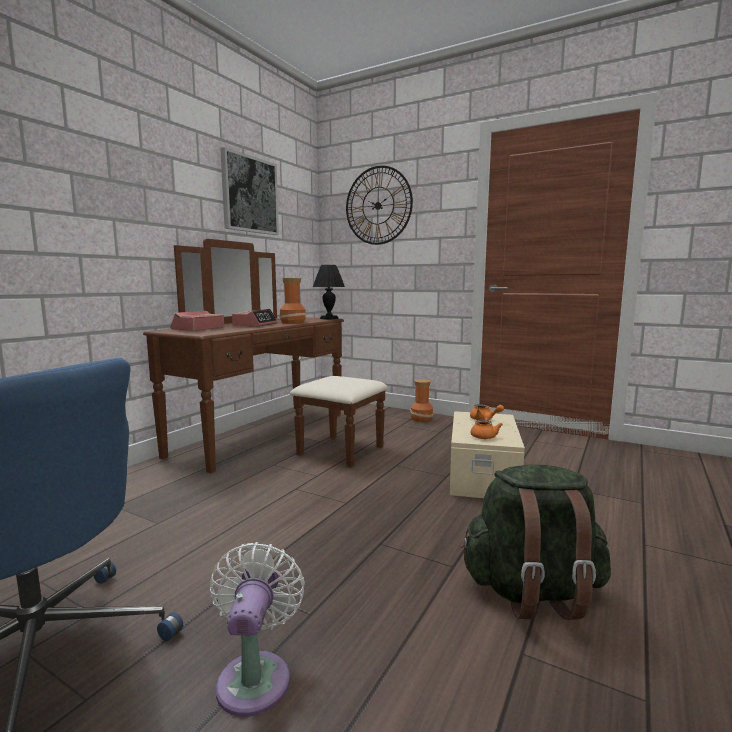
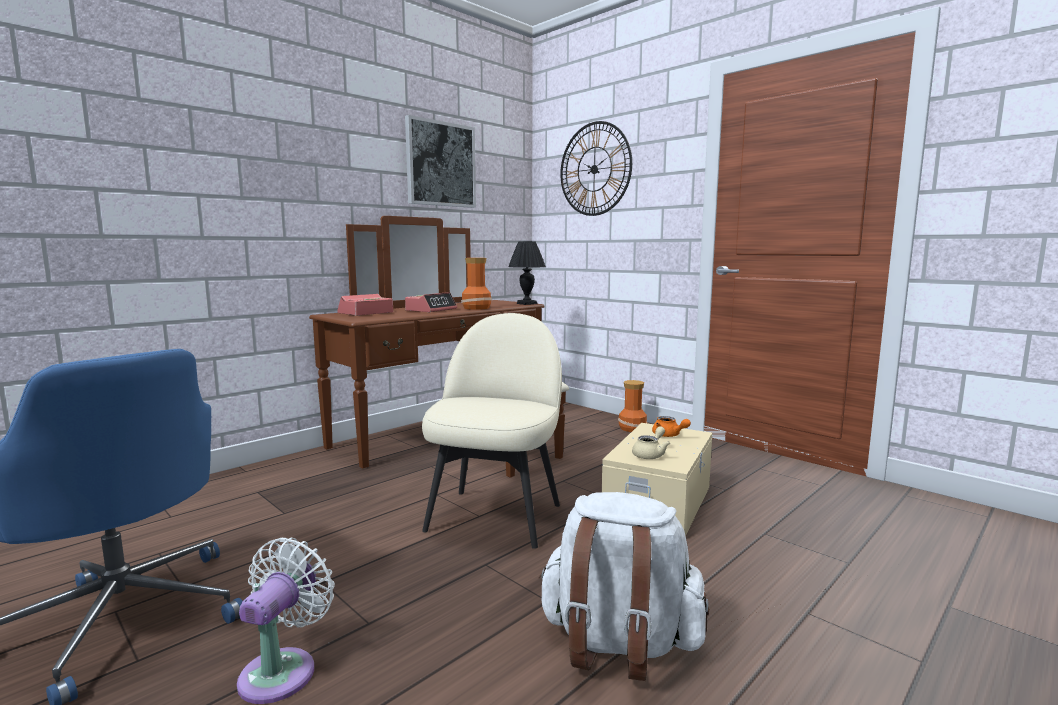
camera: 15 degrees right, 0 degrees up
(361, 500) = (496, 515): none -> beige chair
(484, 435) = (650, 454): orange teapot -> beige teapot
(532, 592) = (618, 643): green backpack -> white backpack

